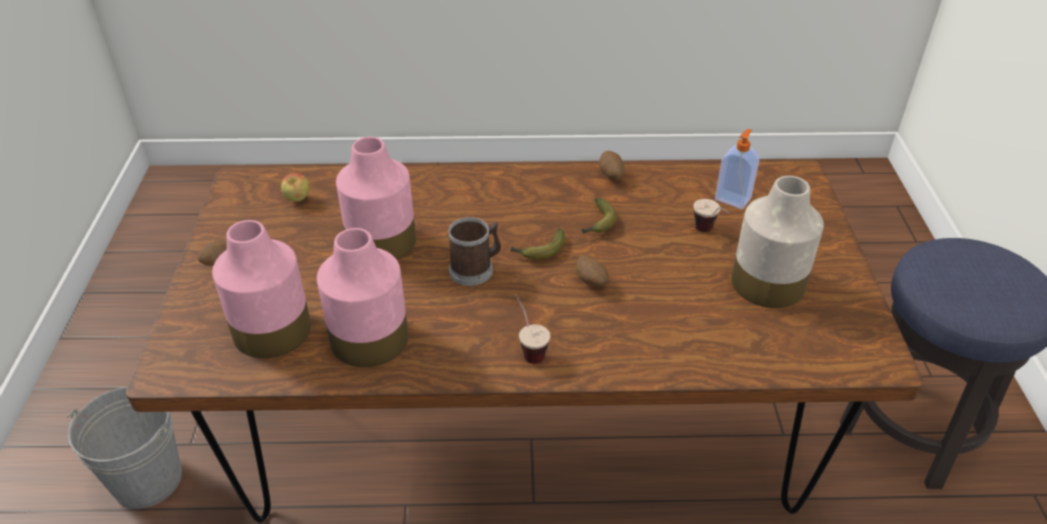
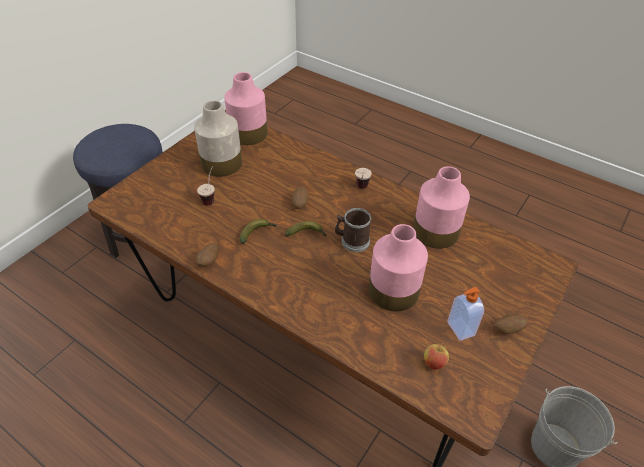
camera: 145 degrees left, 5 degrees up
(272, 328) = (487, 262): pink vase -> pink vase (248, 133)
(733, 198) = (168, 208): soap dispenser -> soap dispenser (459, 329)

